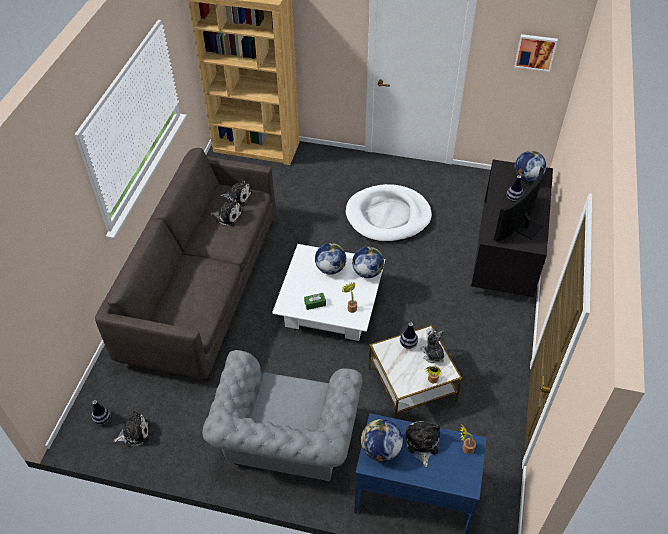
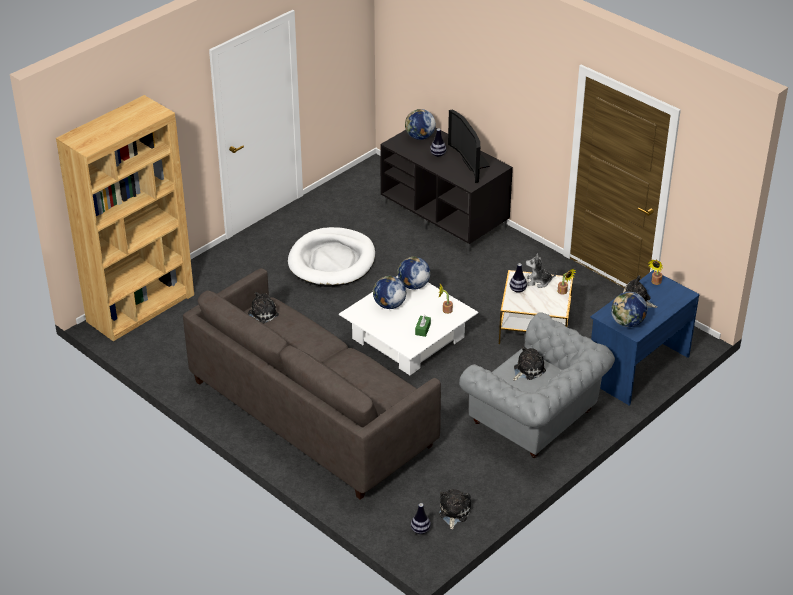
camera: 60 degrees left, 10 degrees down
(227, 216) = (283, 329): plush toy -> plush toy (527, 370)
(535, 52) = (344, 36): picture -> none

